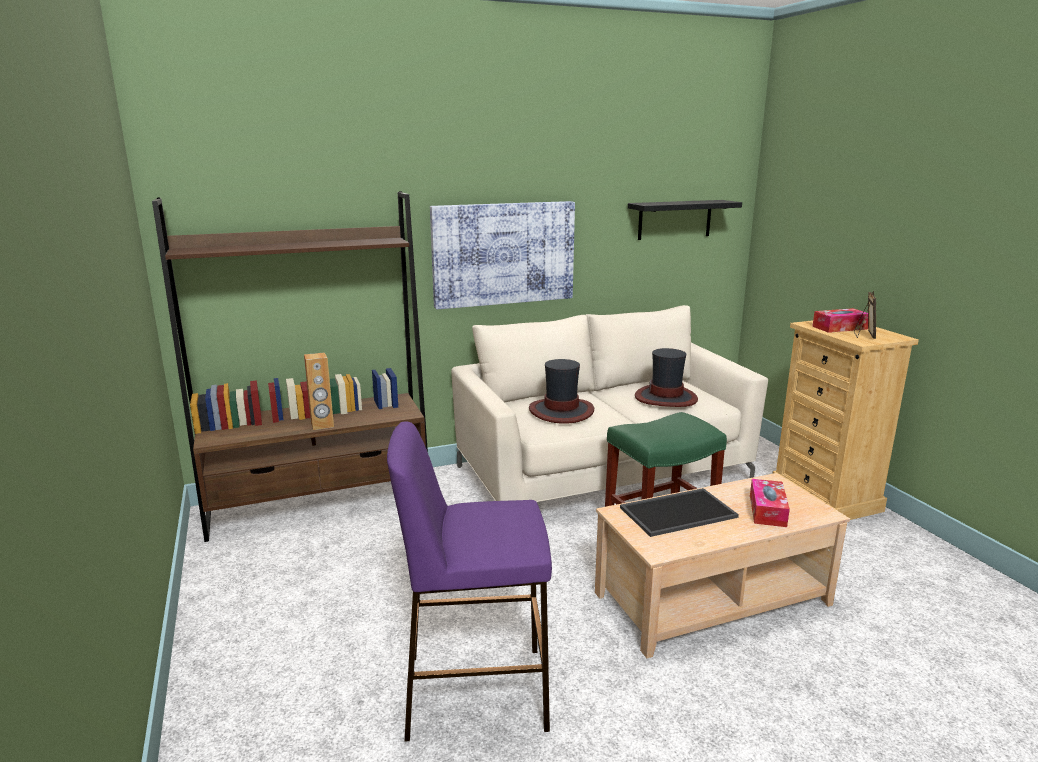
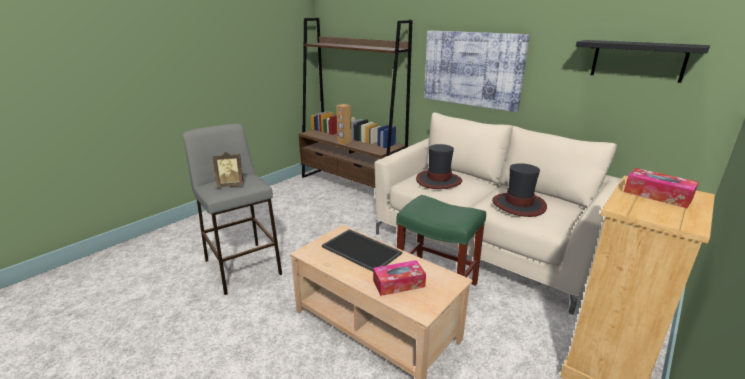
camera: 60 degrees right, 5 degrees up
(474, 691) = (242, 266): purple stool -> grey stool
(864, 336) = (650, 208): picture frame -> picture frame (231, 185)

